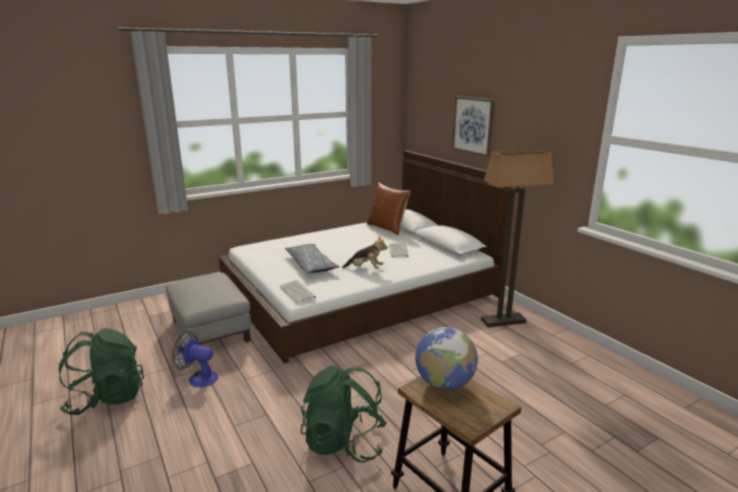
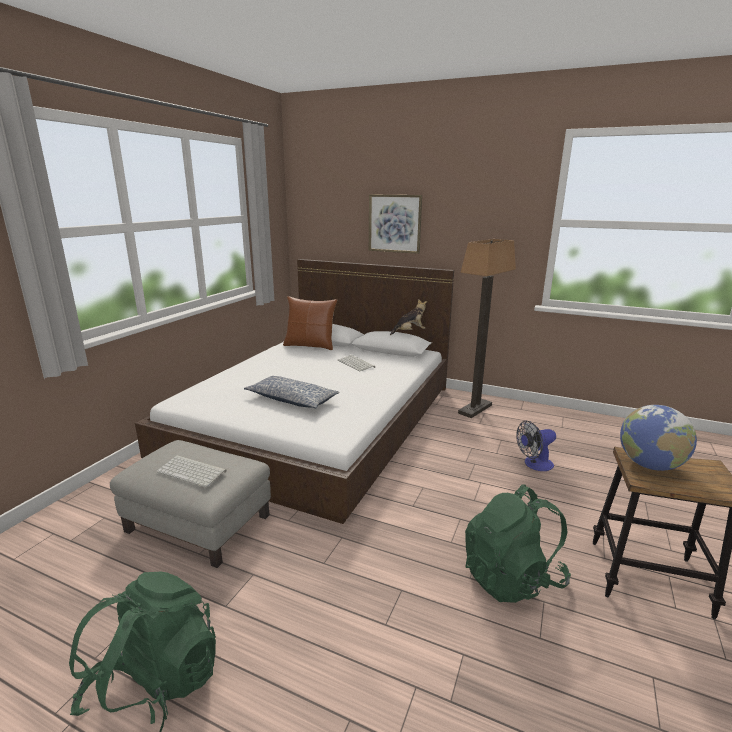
camera: 35 degrees left, 0 degrees up
(198, 378) = (262, 589): fan -> fan (534, 464)
(298, 292) = (326, 432): keyboard -> keyboard (193, 471)
(365, 269) = (355, 389): plush toy -> plush toy (409, 332)

